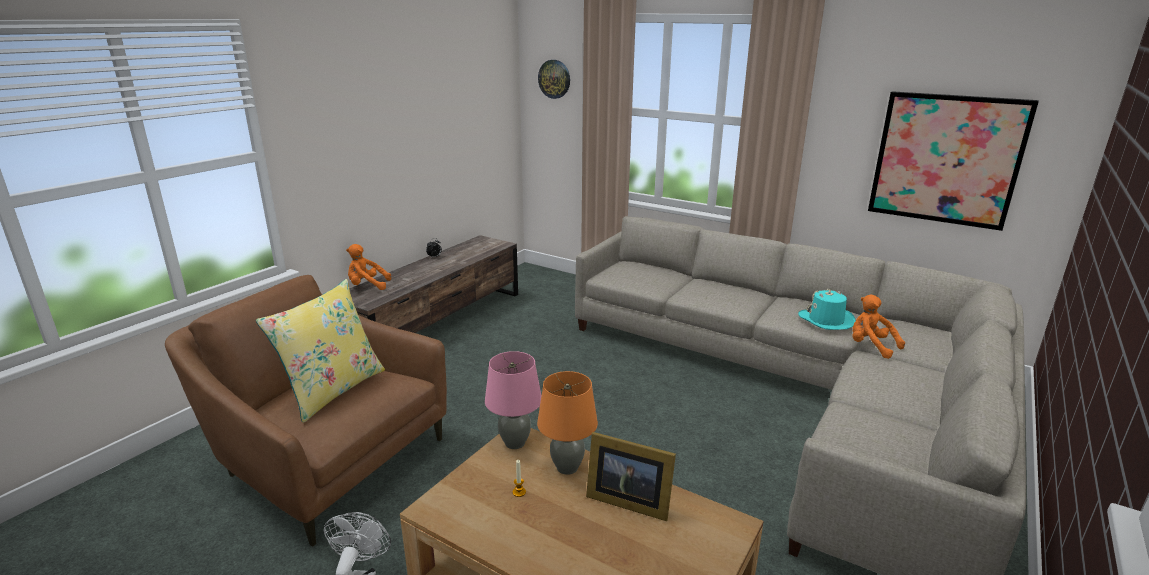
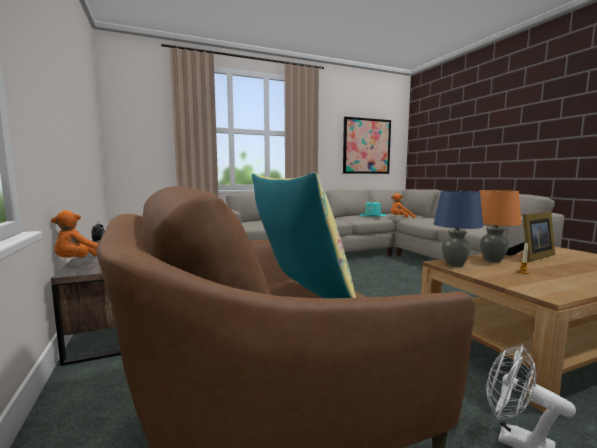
camera: 55 degrees left, 15 degrees down
(515, 443) = (455, 264): pink table lamp -> blue table lamp
(554, 79) = (138, 106): wall clock -> none

